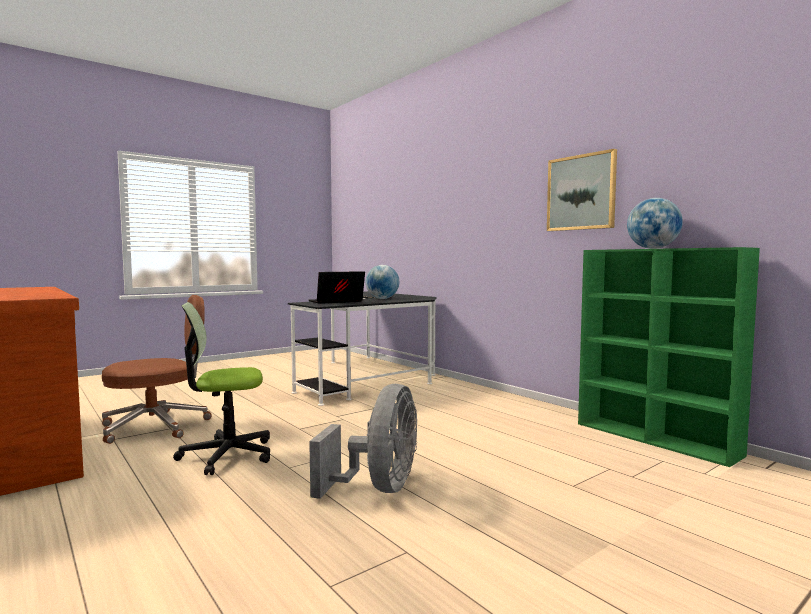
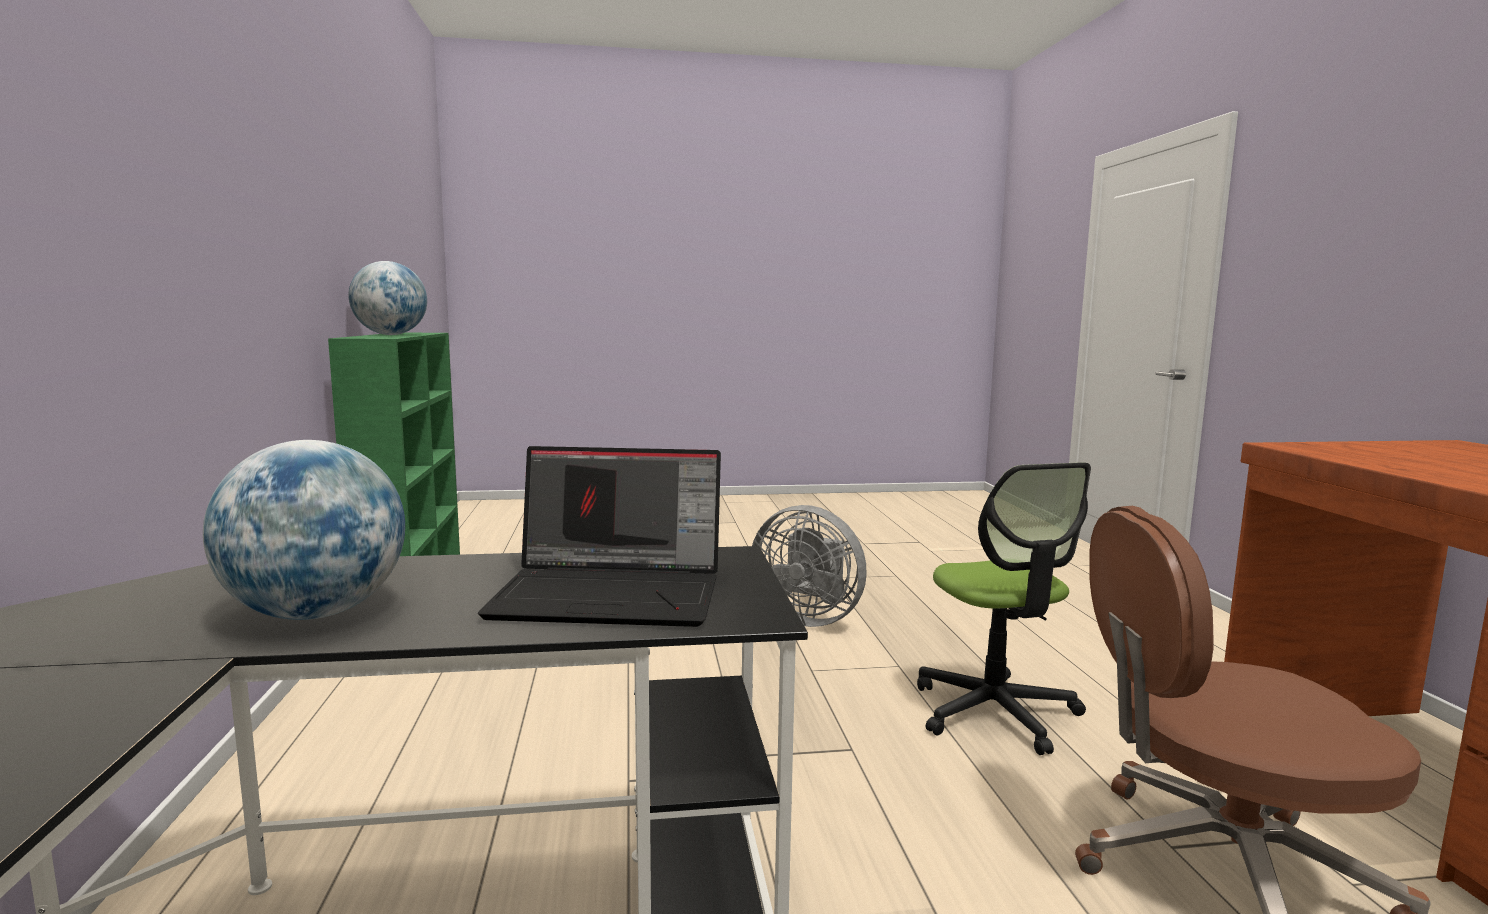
camera: 150 degrees left, 5 degrees up
(227, 455) = (995, 712): office chair -> office chair turned 60 degrees clockwise
(379, 488) = (808, 618): grey fan -> grey fan turned 105 degrees counterclockwise
(581, 192) = (283, 217): picture -> none

